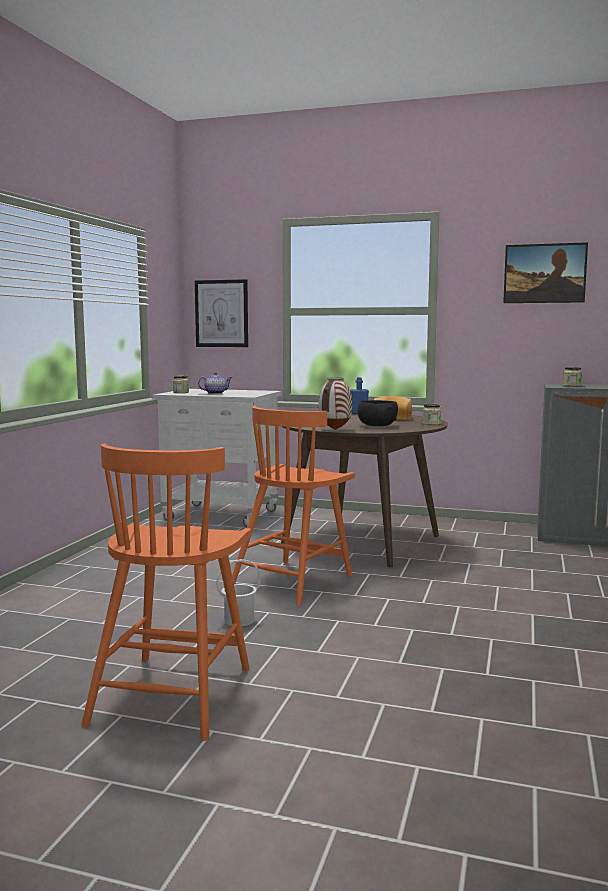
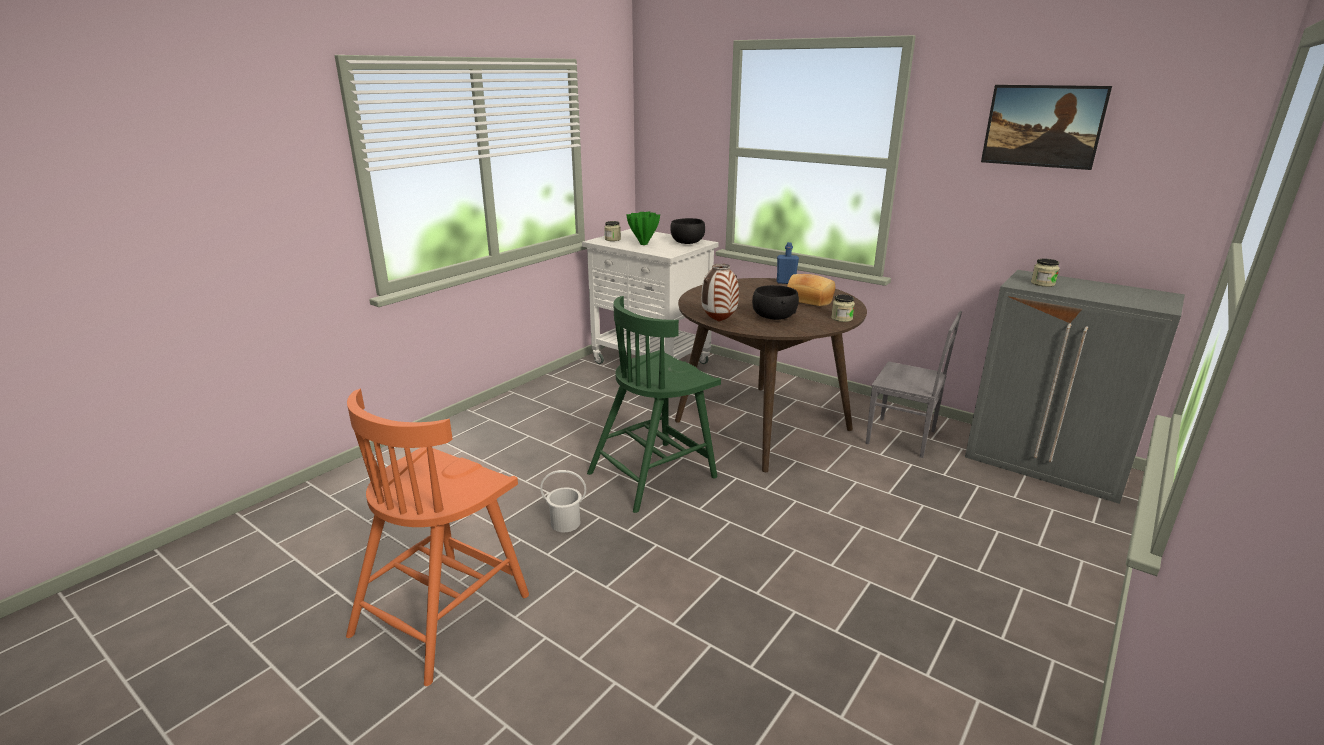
camera: 20 degrees right, 15 degrees up
(215, 393) = (643, 244): teapot -> green vase
(221, 313) = (670, 148): picture -> none
(255, 391) = (687, 243): none -> black bowl
(293, 580) = (654, 474): orange chair -> green chair
(481, 536) = (902, 438): none -> grey chair

